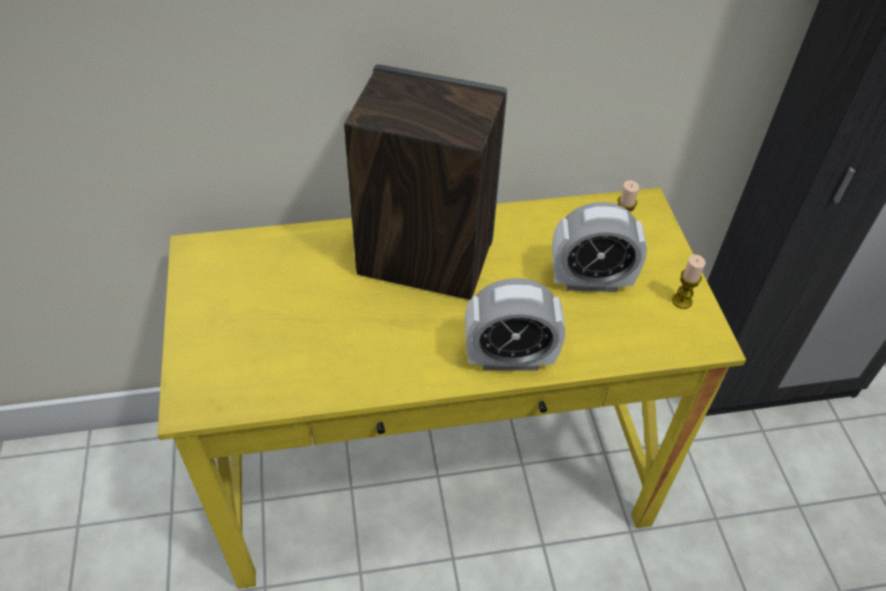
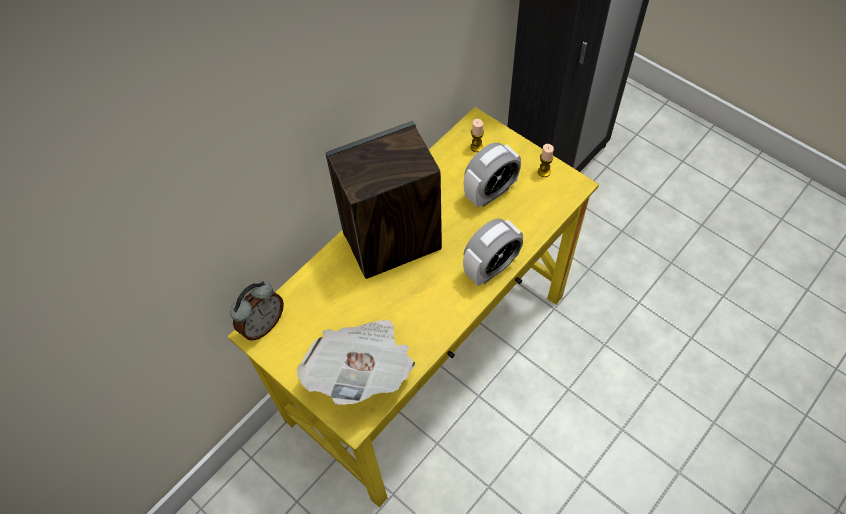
camera: 35 degrees left, 10 degrees up
(212, 247) = (263, 324): none -> alarm clock
(254, 360) = (362, 370): none -> newspaper

